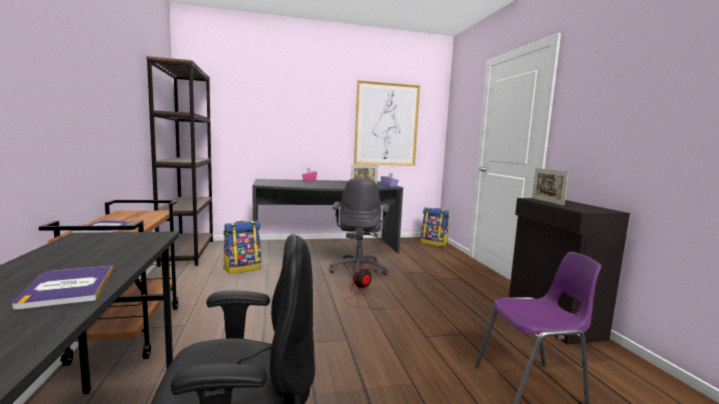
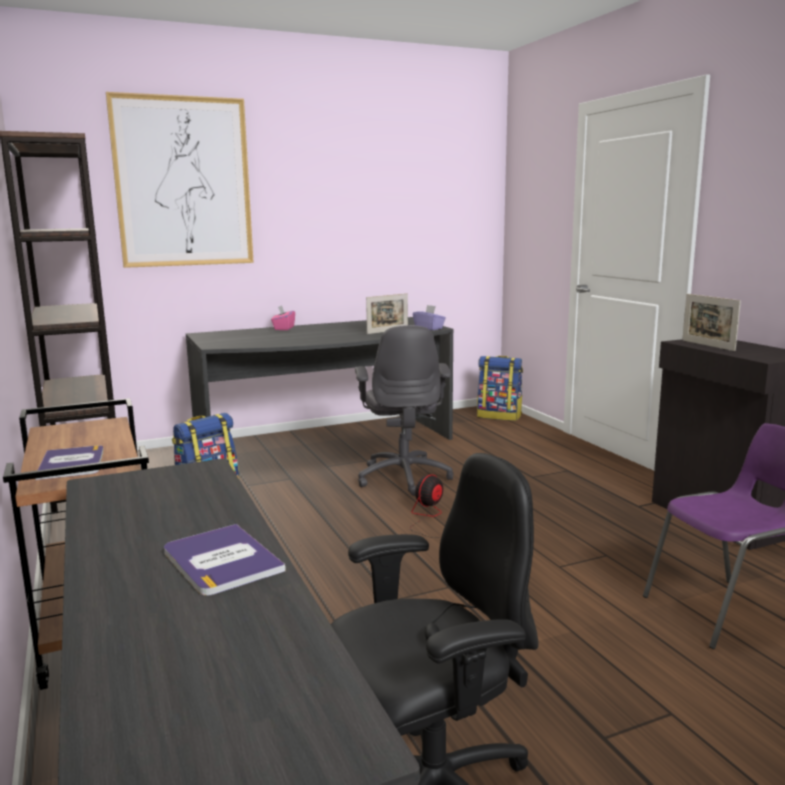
camera: 10 degrees left, 5 degrees up
(386, 124) = (406, 216): picture -> picture (183, 182)

